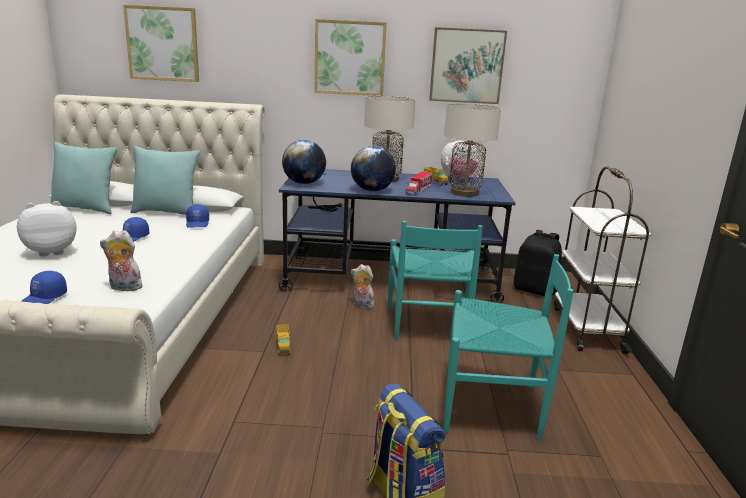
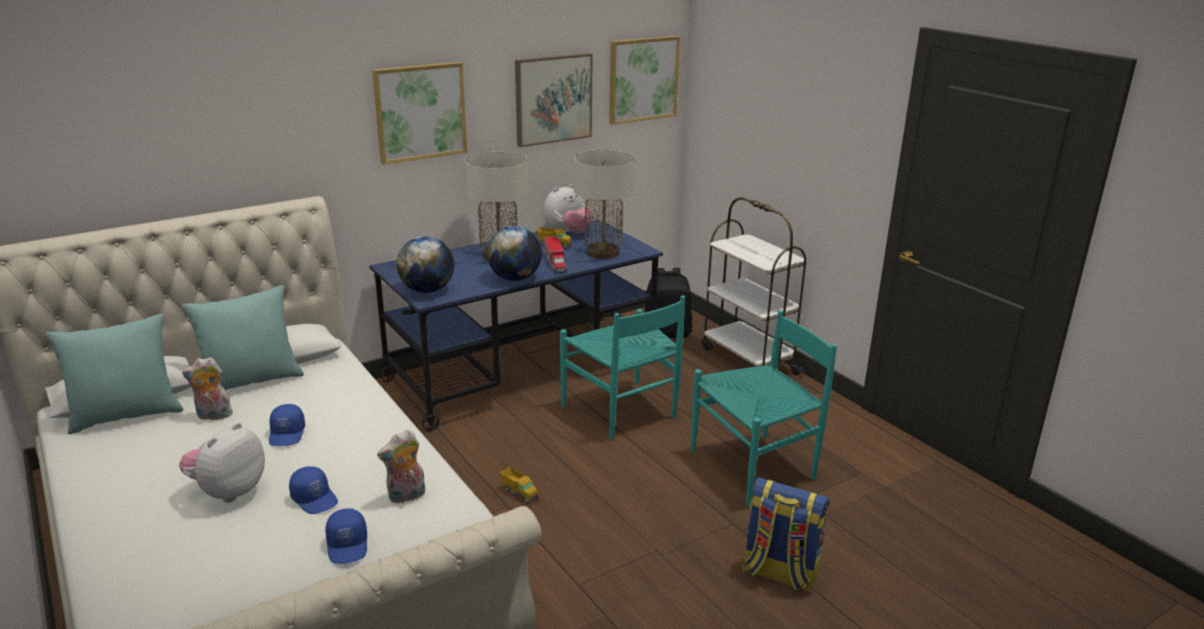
camera: 35 degrees left, 5 degrees up
(163, 44) = (149, 137): picture -> picture (643, 79)
(198, 223) = (326, 384): blue cap -> blue cap (315, 499)
(361, 305) = (532, 414): plush toy -> plush toy (213, 416)

